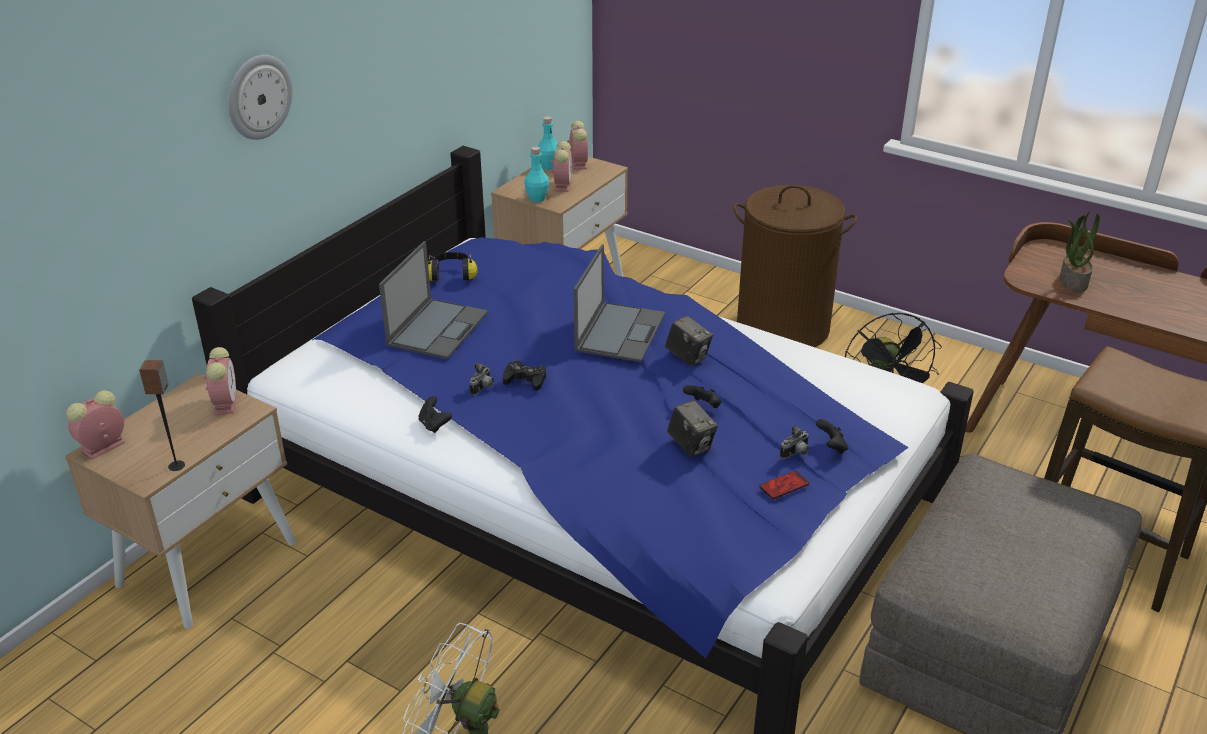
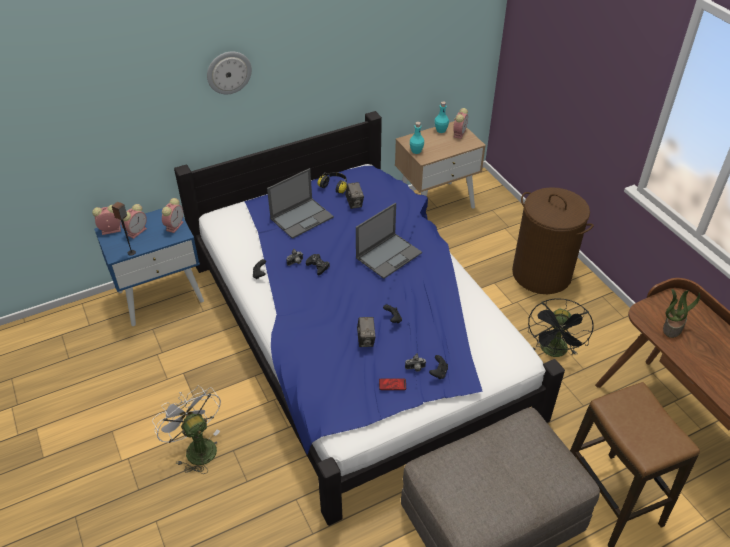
camera: 30 degrees right, 10 degrees up
(208, 562) = (161, 295): beige nightstand -> blue nightstand
(562, 185) = (438, 146): alarm clock -> alarm clock (137, 231)
(688, 357) = (411, 285): camera -> camera (354, 203)

